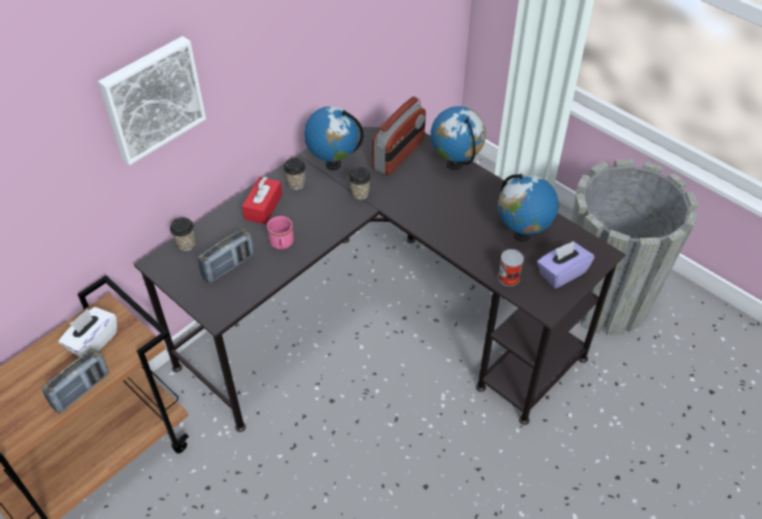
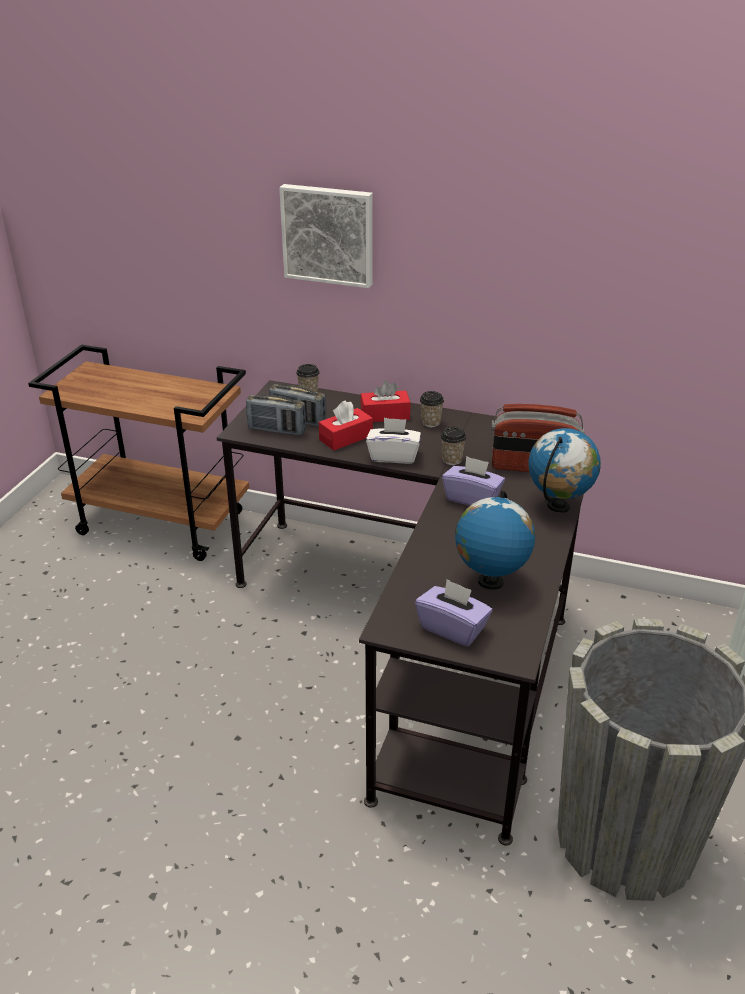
camera: 65 degrees right, 15 degrees down
(81, 390) = (135, 406): radio -> radio (276, 430)
(93, 342) = (185, 396): white tissue box -> white tissue box (393, 456)
(282, 244) = (346, 438): pink mug -> red tissue box
(333, 163) = (479, 434): globe -> none
(419, 203) = (472, 498): none -> purple tissue box
(508, 277) = (412, 587): can -> none

